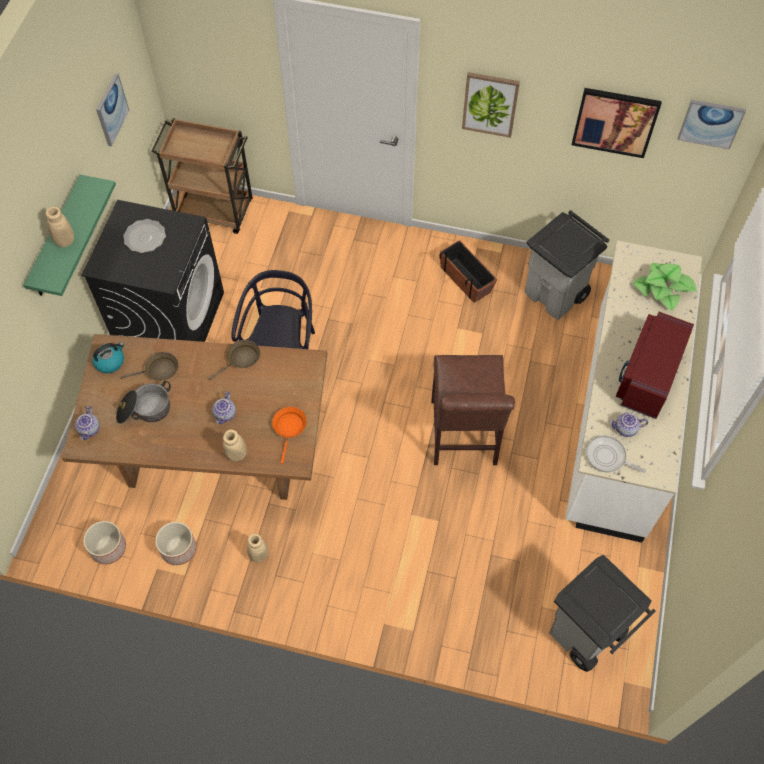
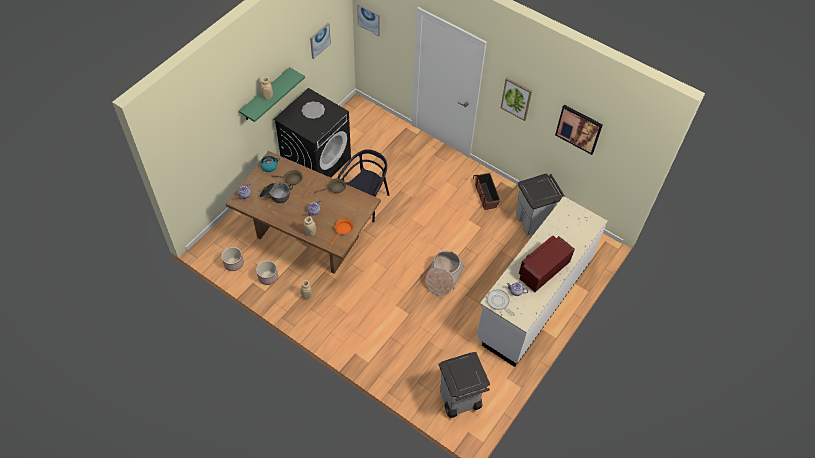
camera: 20 degrees right, 5 degrees down
(214, 211) = (366, 114): brown cart -> none
(463, 437) = (443, 277): brown chair -> basket
(663, 289) = (576, 229): potted plant -> none
(711, 123) = (627, 145): picture -> picture (369, 19)

